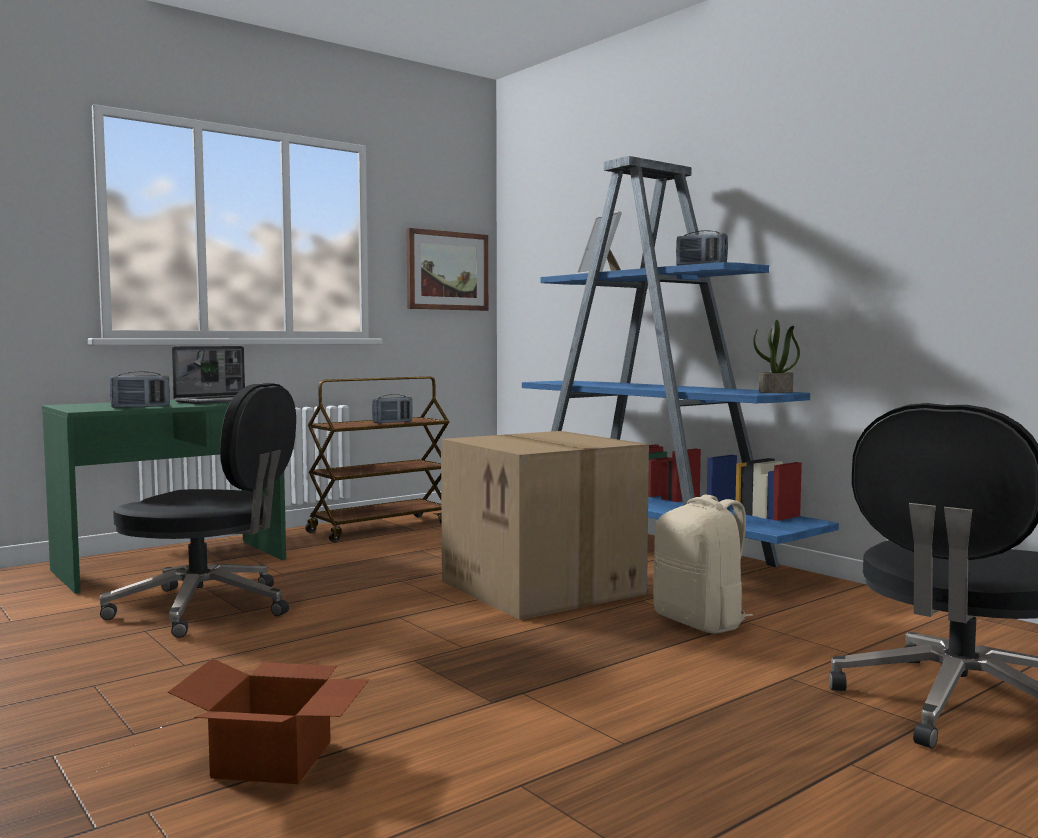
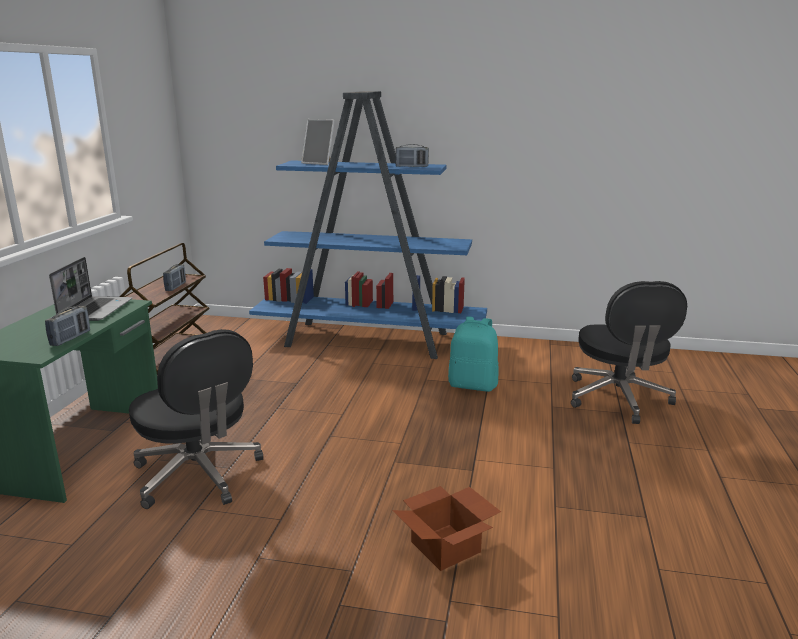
camera: 40 degrees left, 15 degrees up
(206, 608) = (199, 475): black office chair -> black office chair turned 75 degrees clockwise
(447, 271) = (154, 148): picture -> none
(545, 588) = (366, 386): cardboard box -> none
(701, 622) = (473, 385): beige backpack -> turquoise backpack
(776, 392) = (458, 242): potted plant -> none

